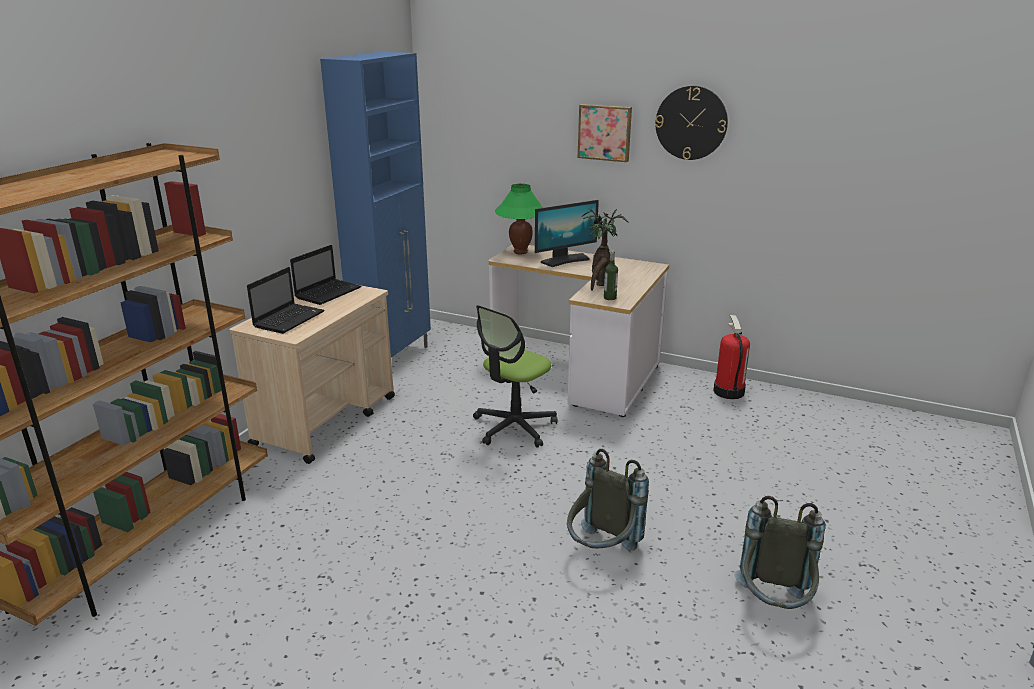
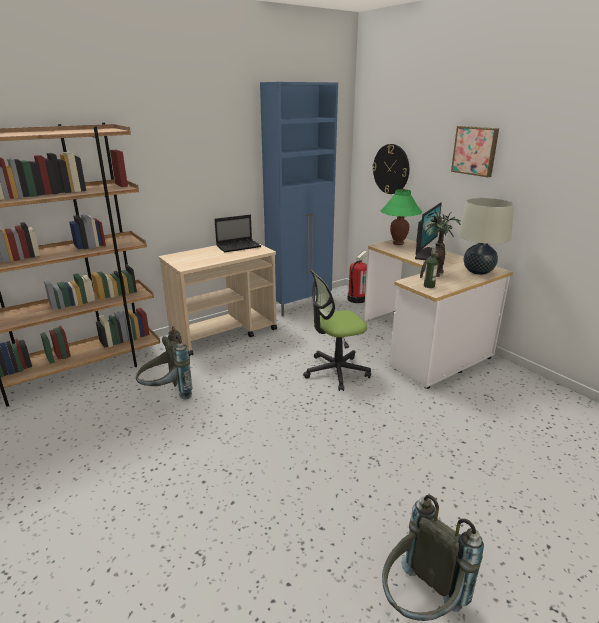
camera: 30 degrees right, 0 degrees up
(289, 319) = (196, 257): laptop -> none
(565, 260) = (425, 254): monitor -> monitor turned 60 degrees counterclockwise
(601, 552) = (313, 487): grey backpack -> grey backpack (167, 394)
(638, 271) = (478, 272): none -> beige table lamp
(691, 123) = (548, 143): wall clock -> wall clock (391, 169)
(728, 391) = (540, 395): fire extinguisher -> fire extinguisher (356, 299)

